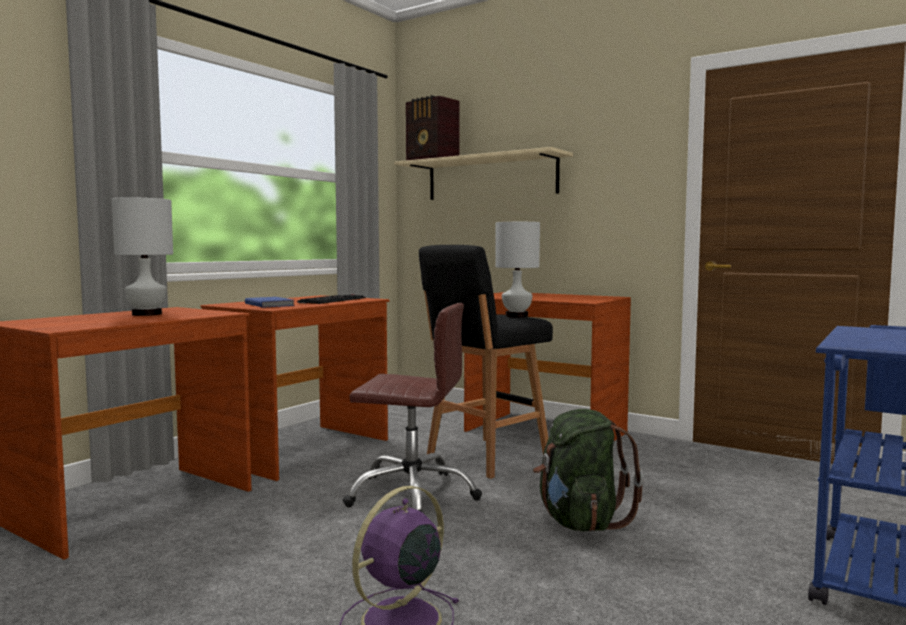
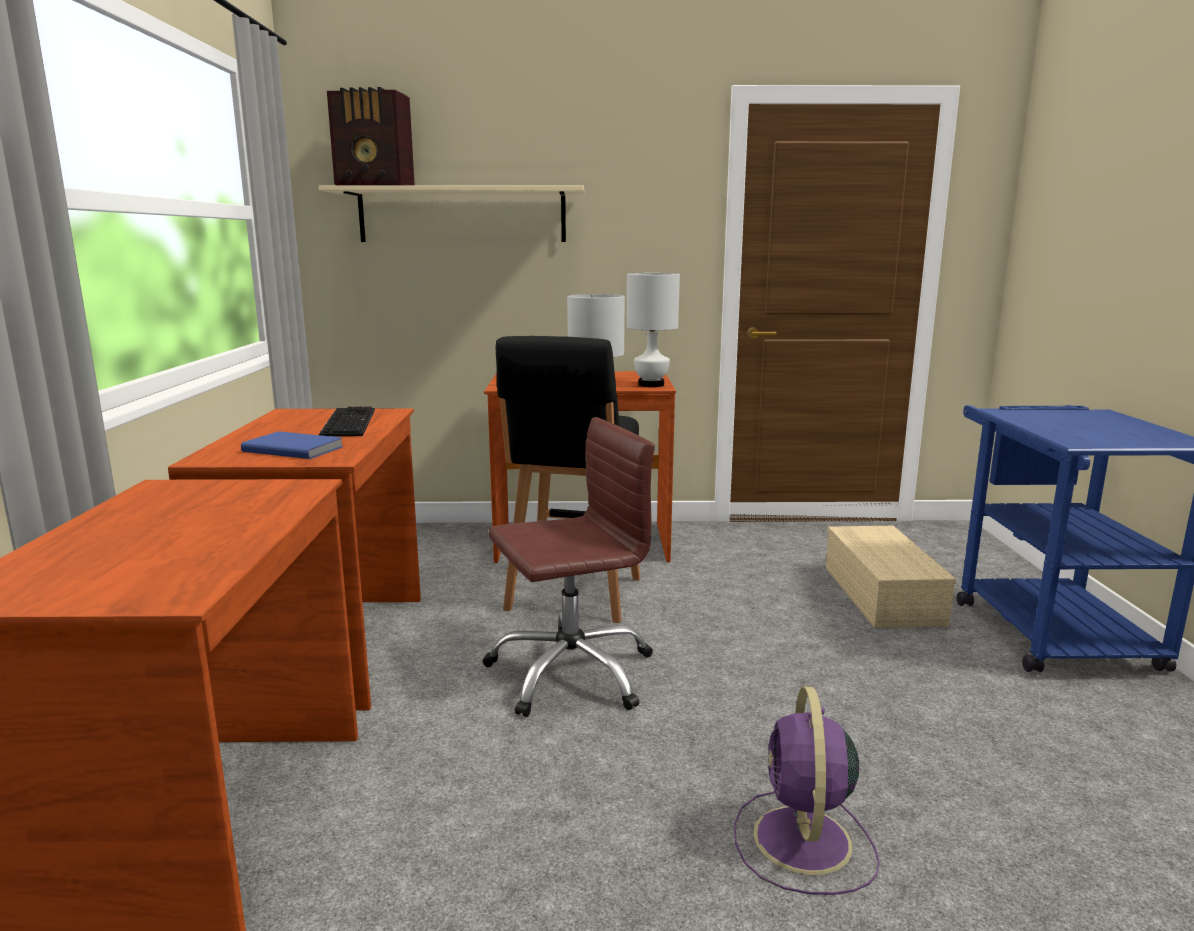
camera: 35 degrees left, 10 degrees up
(147, 314) = (180, 514): white table lamp -> white table lamp (651, 385)
(580, 522) = (775, 651): green backpack -> none
(754, 515) = (884, 595): none -> beige storage box

